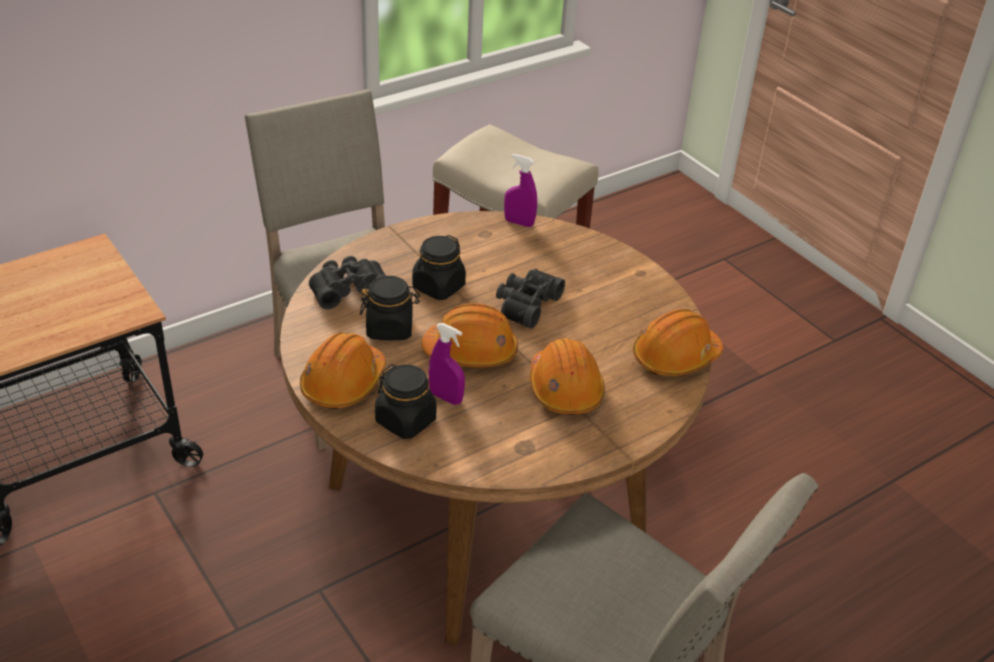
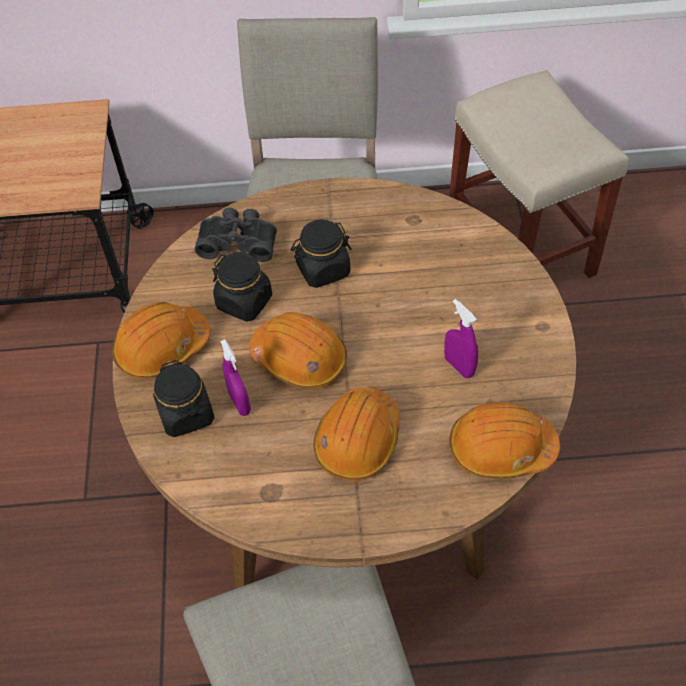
camera: 35 degrees right, 15 degrees up
(519, 223) = (458, 217): purple spray bottle -> purple spray bottle (459, 366)
(525, 304) = (392, 321): black binoculars -> none

